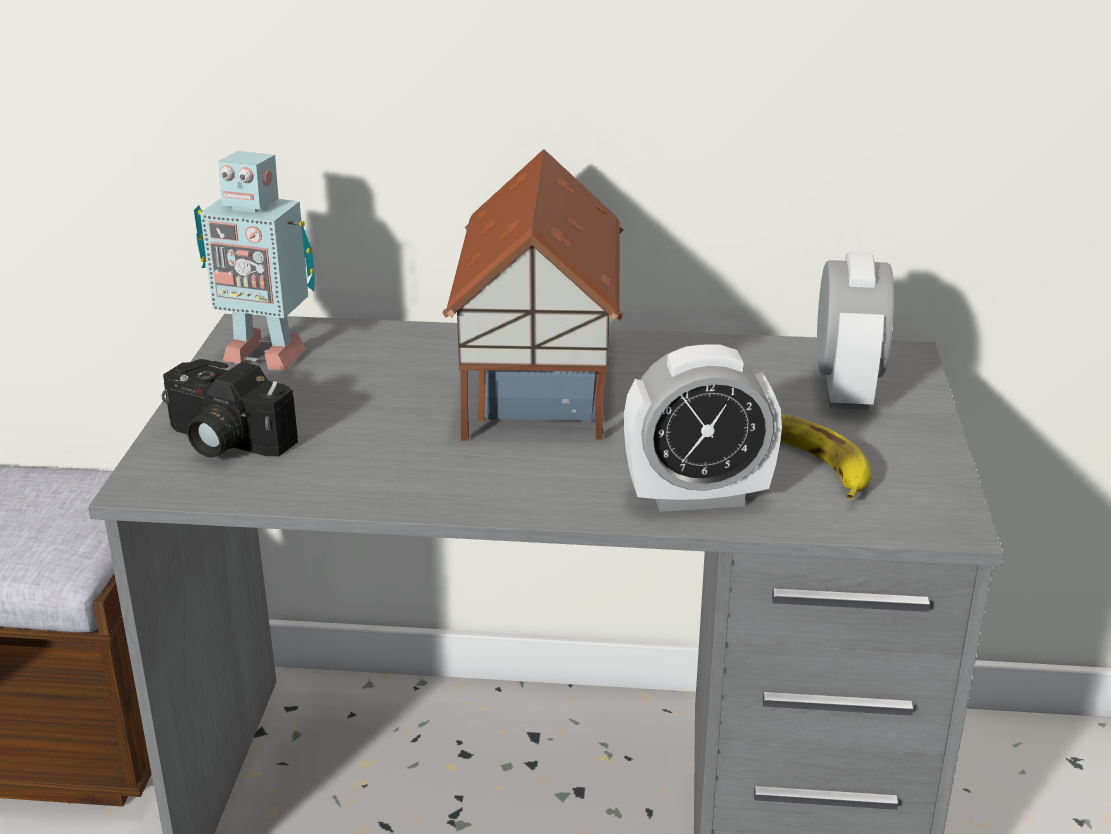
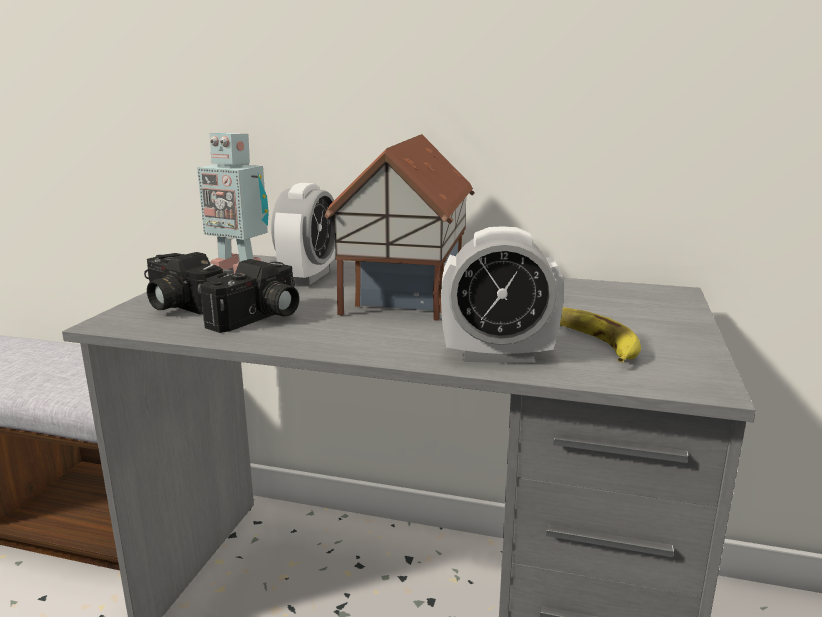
camera: 10 degrees right, 10 degrees down
(356, 457) = (259, 318): none -> camera
(845, 391) = (628, 307): alarm clock -> alarm clock (308, 277)

